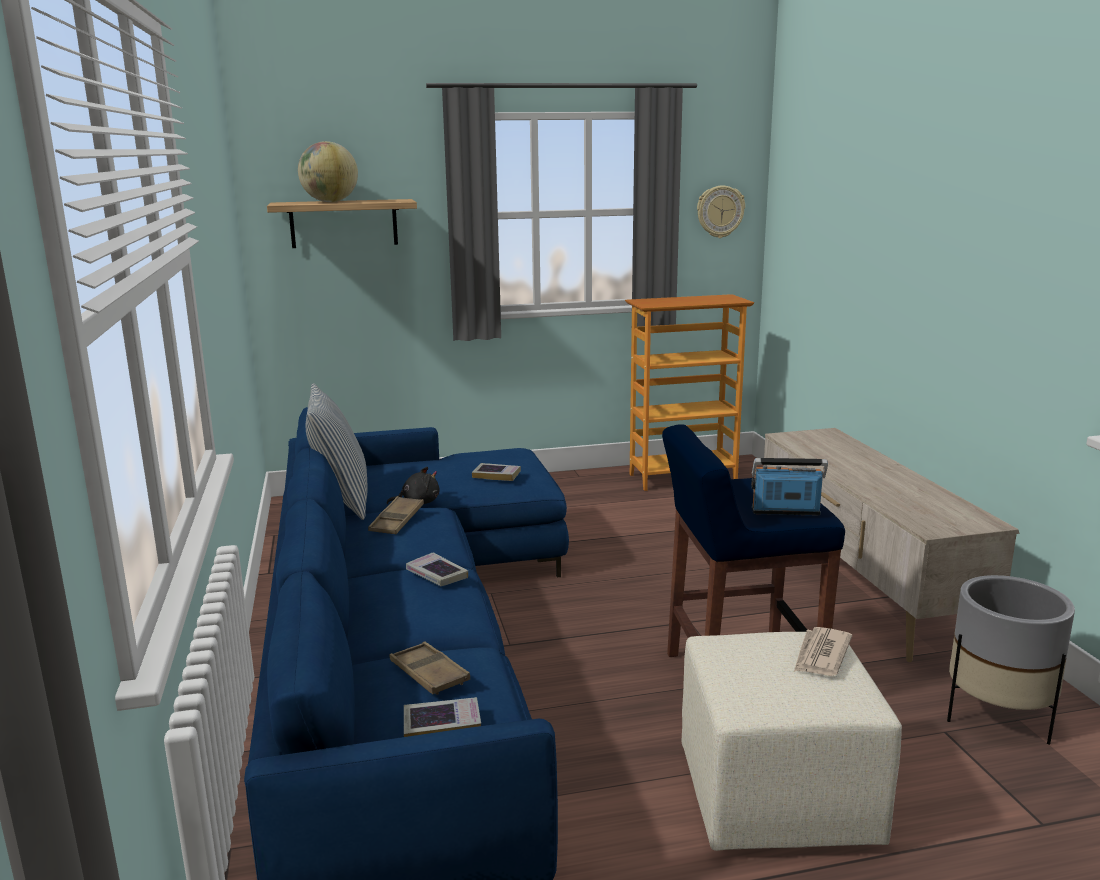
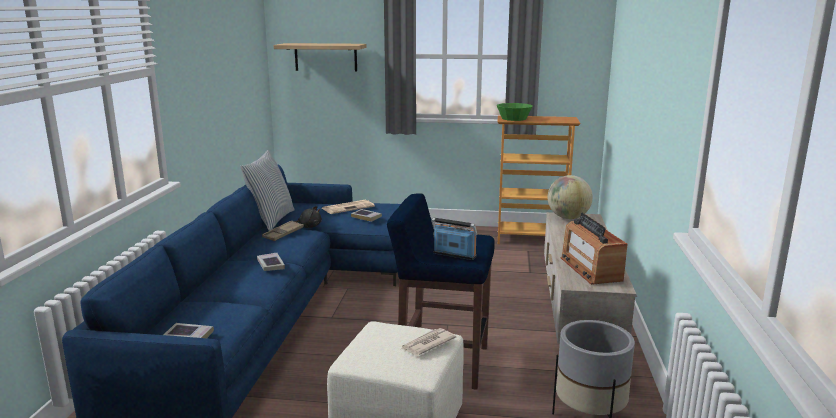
camera: 20 degrees right, 0 degrees up
(330, 202) = (313, 44): globe -> globe (568, 217)
(429, 674) = (210, 312): brown tray -> none
(451, 463) = (348, 207): none -> newspaper
(657, 302) = (514, 118): none -> green bowl
(720, 211) = (574, 59): wall clock -> none
(924, 505) = (590, 269): none -> radio

